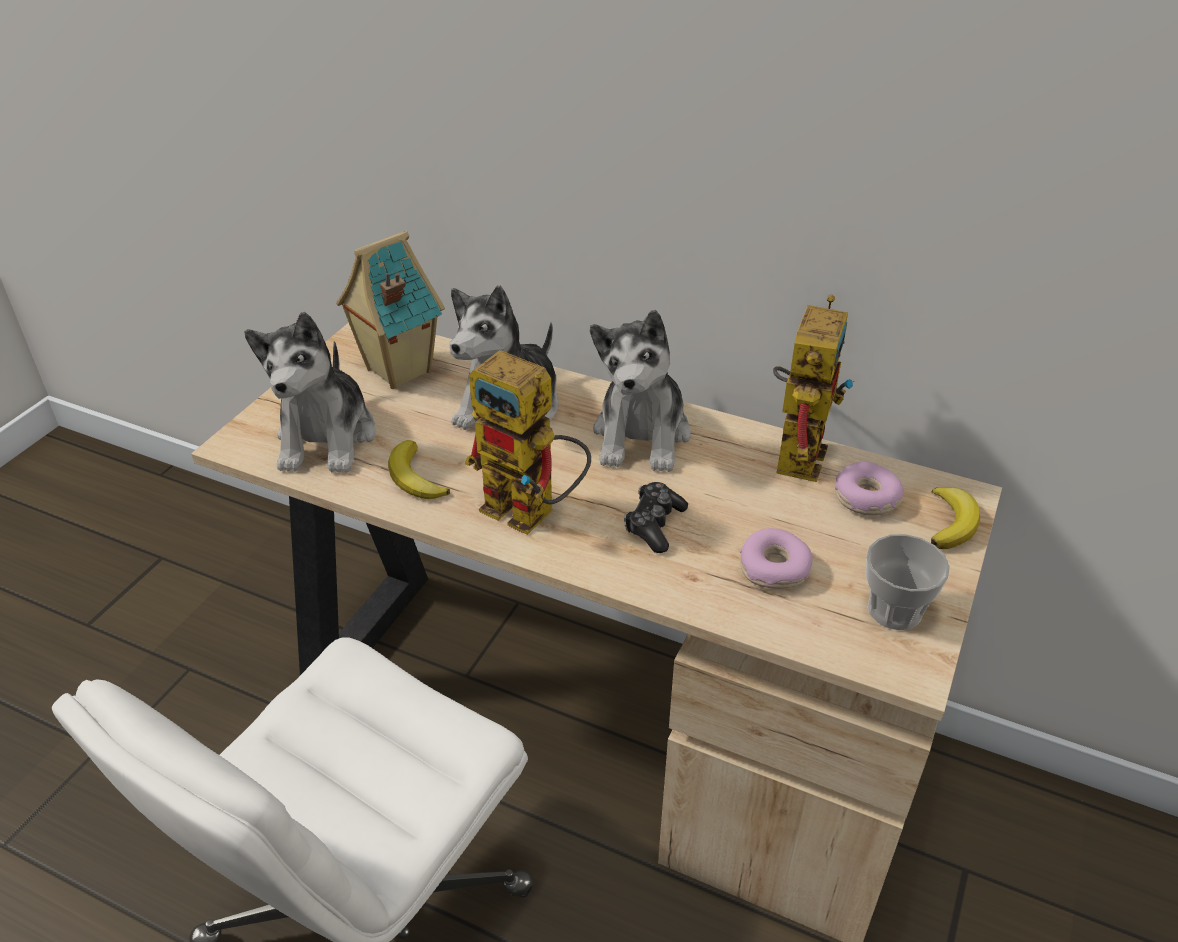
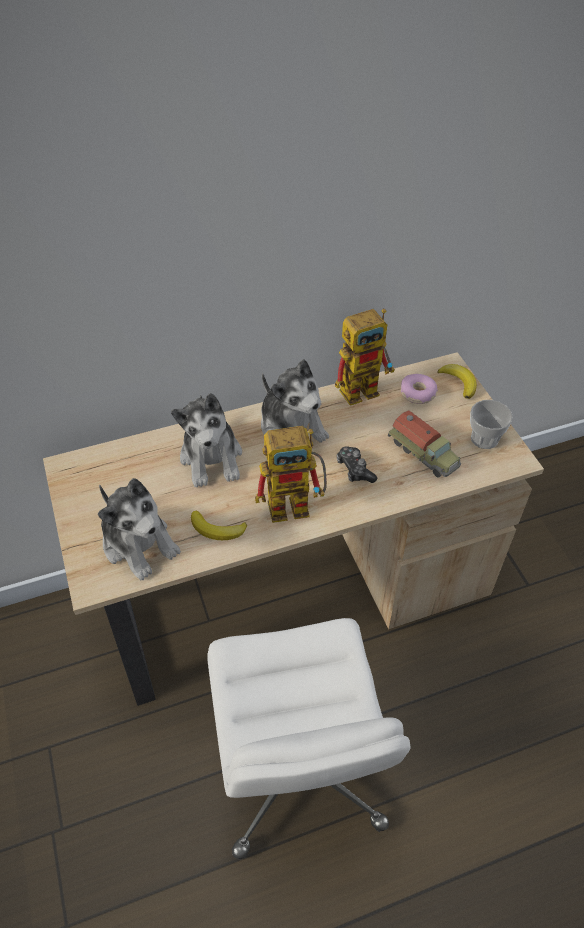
camera: 45 degrees left, 10 degrees up
(397, 371) = (120, 478): toy house -> none
(774, 568) = (423, 453): donut -> toy truck
(797, 449) = (365, 388): toy robot -> toy robot turned 90 degrees clockwise

